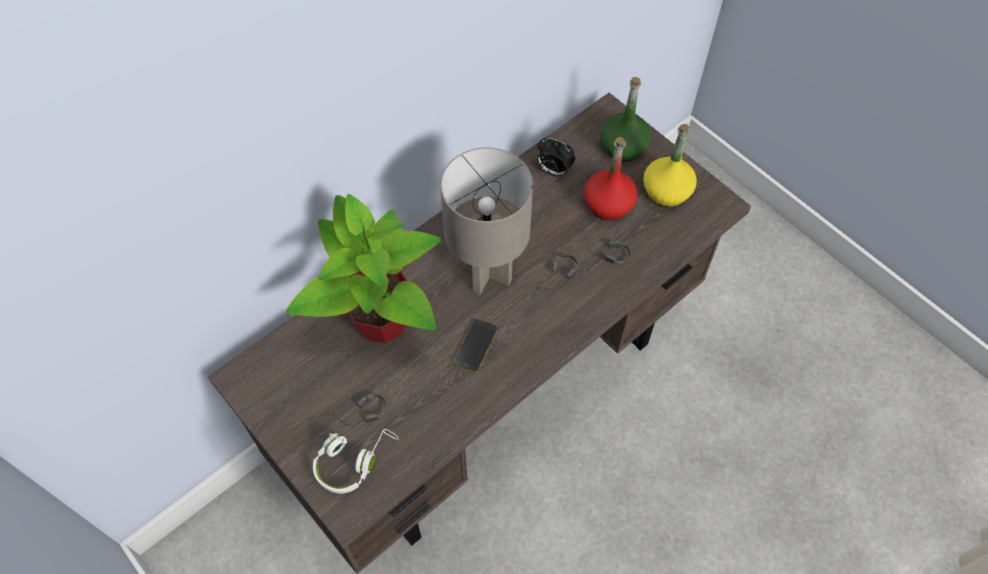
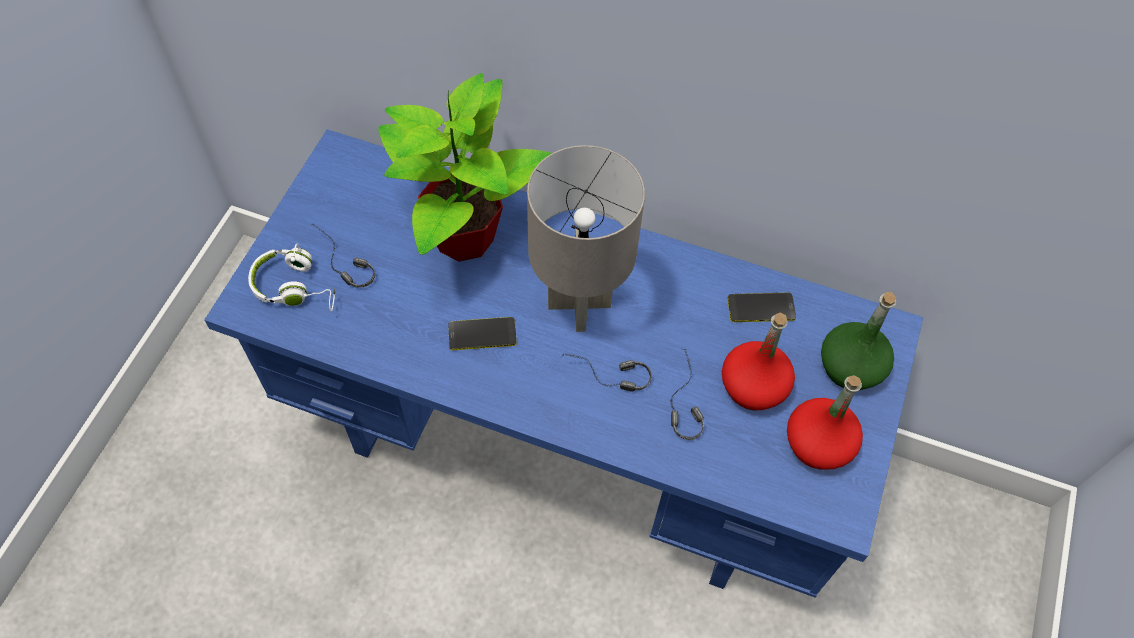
camera: 60 degrees right, 0 degrees up
(494, 391) = (565, 448): brown desk -> blue desk
(553, 171) = (761, 308): alarm clock -> phone
(666, 191) = (818, 443): yellow bottle -> red bottle

